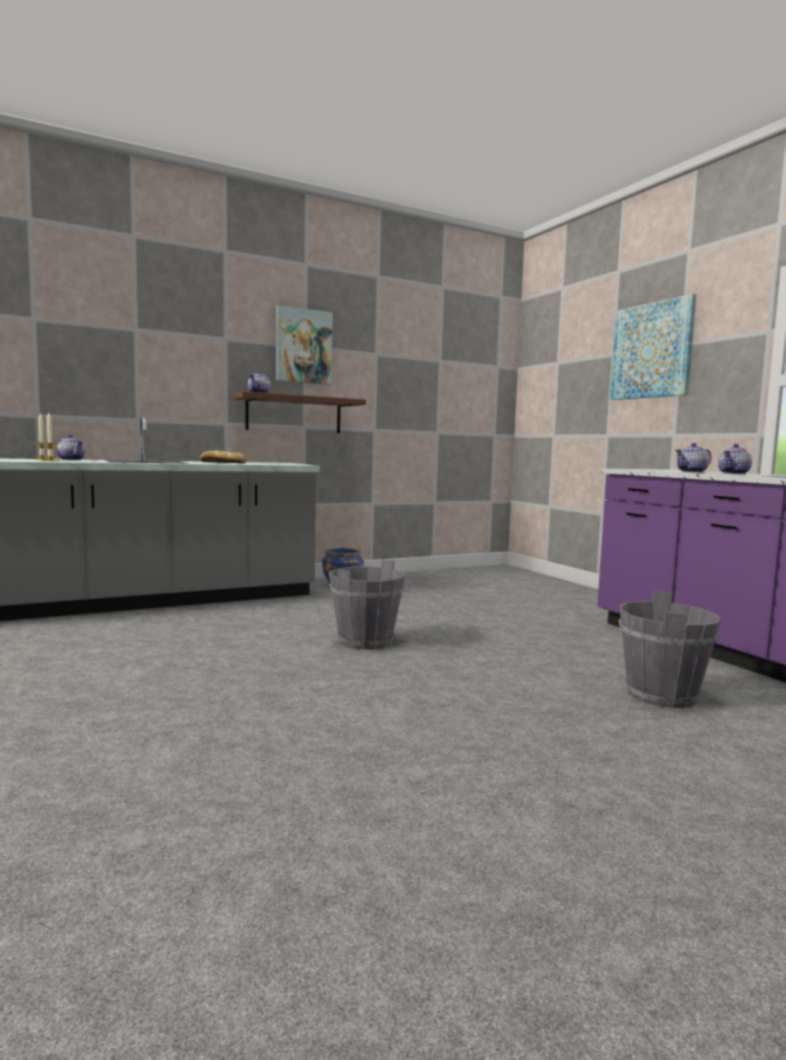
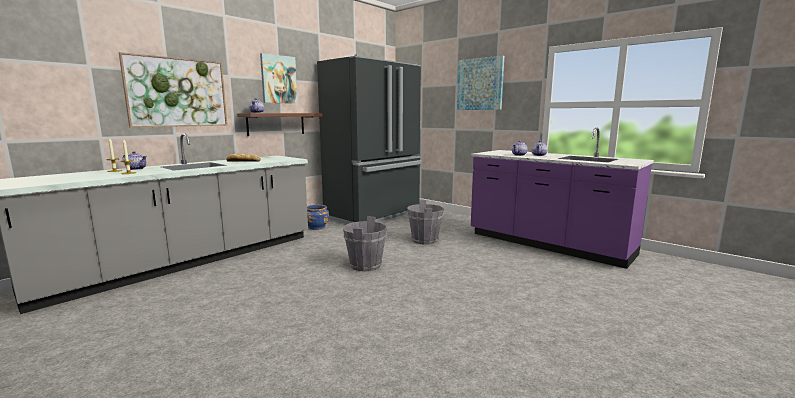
camera: 20 degrees left, 5 degrees up
(146, 359) = (177, 92): none -> picture
(451, 579) = (375, 215): none -> black fridge
(662, 695) = (530, 273): grey bucket -> grey bucket (425, 240)

